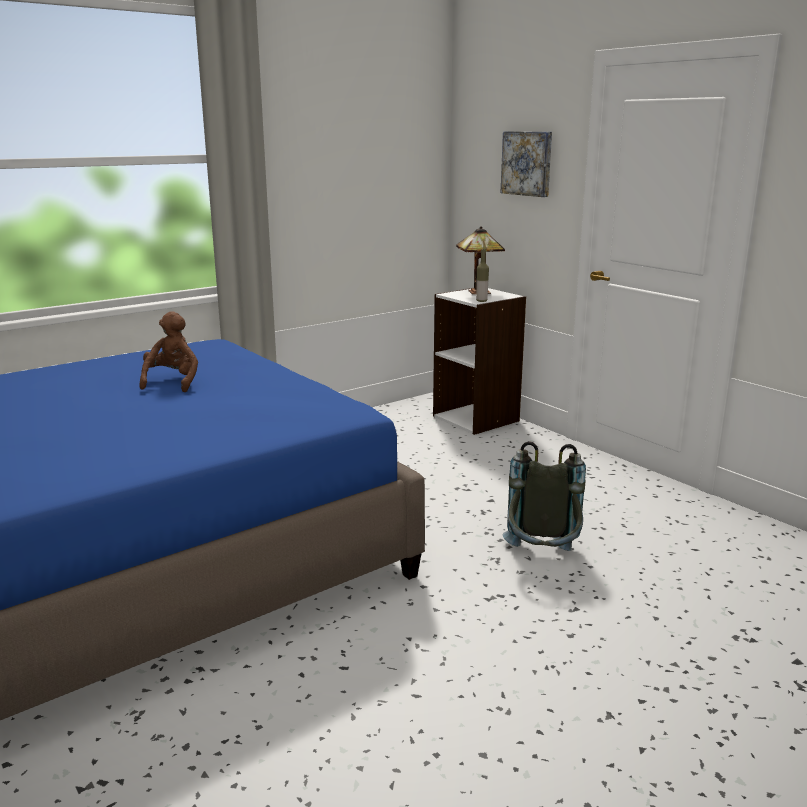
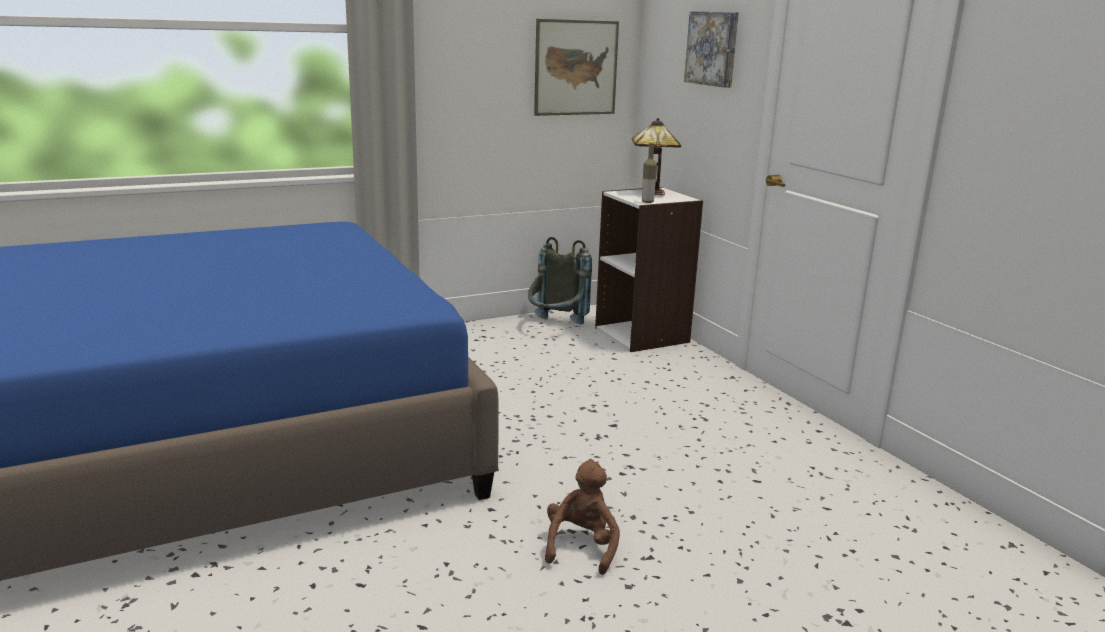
camera: 10 degrees right, 0 degrees up
(173, 382) = (263, 260): brown plush toy -> brown plush toy (582, 546)
(398, 184) = (576, 68): none -> picture
(542, 559) = (638, 497): grey backpack -> grey backpack (556, 326)

